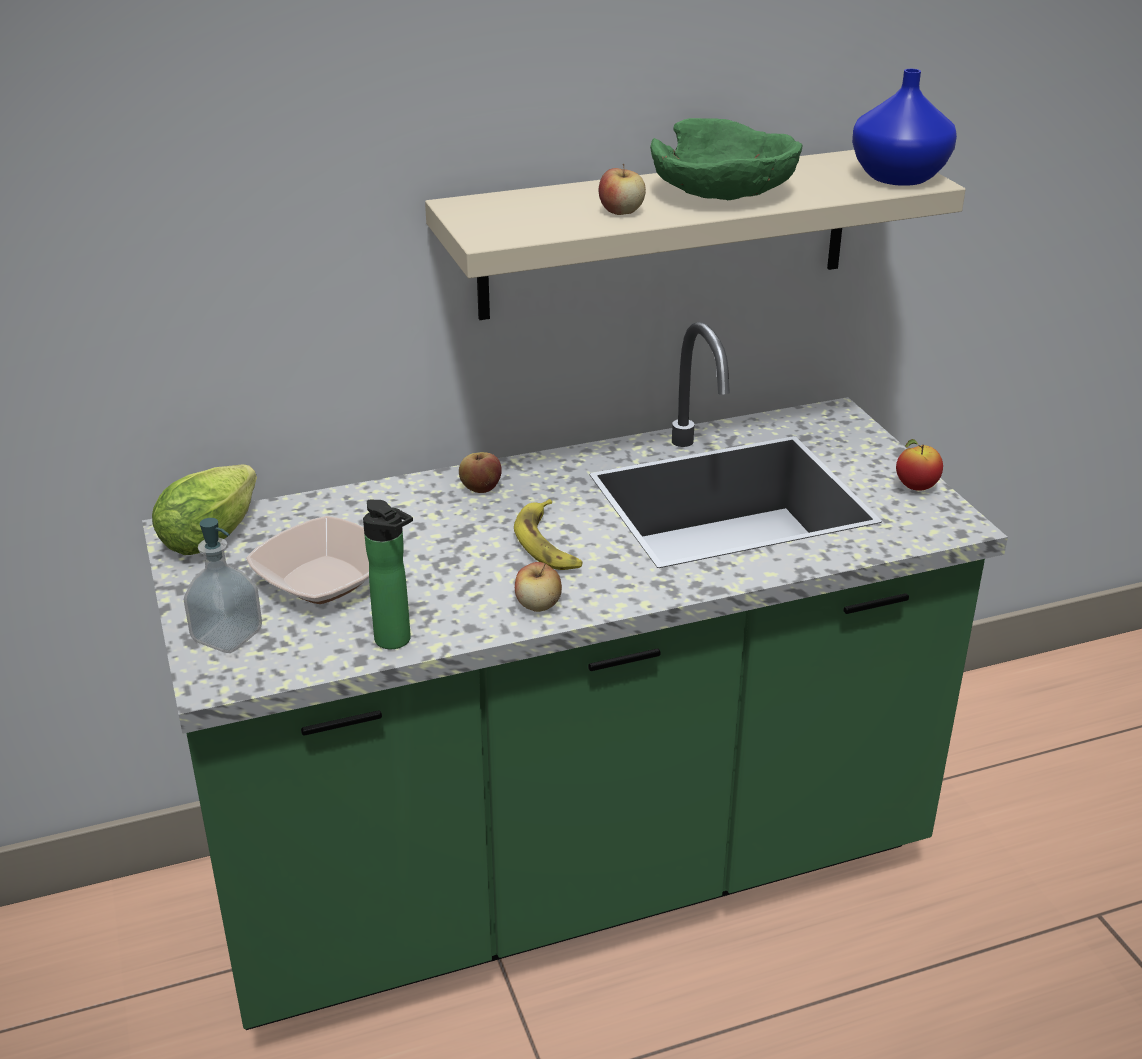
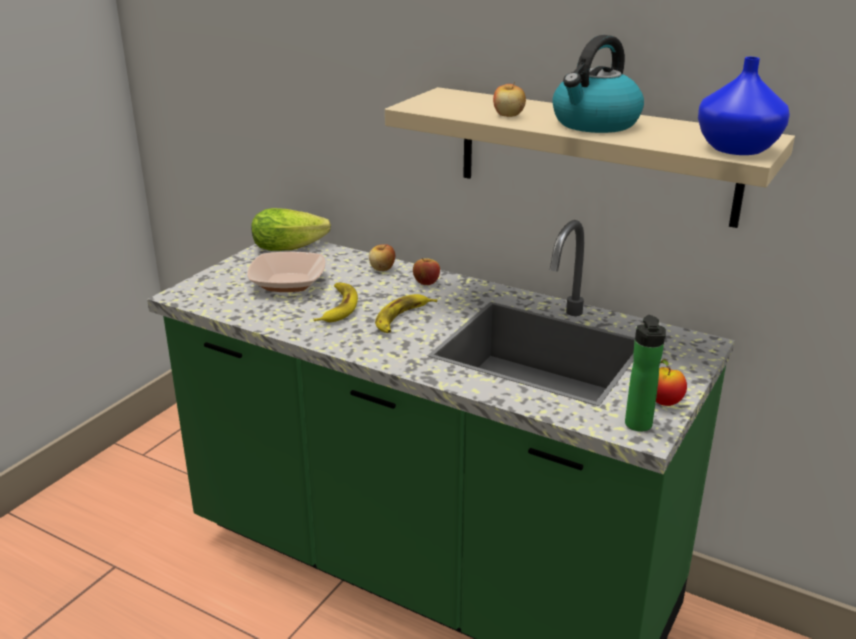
camera: 50 degrees right, 5 degrees down
(227, 636) = (215, 283): soap dispenser -> none
(396, 641) = (260, 319): bottle -> bottle (639, 427)
(452, 573) = (337, 307): none -> banana
(538, 605) = (341, 338): apple -> apple (382, 269)
(723, 192) = (595, 124): green bowl -> kettle

